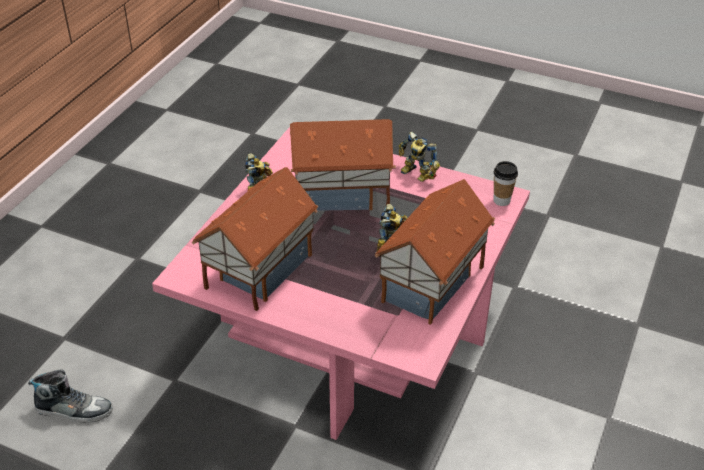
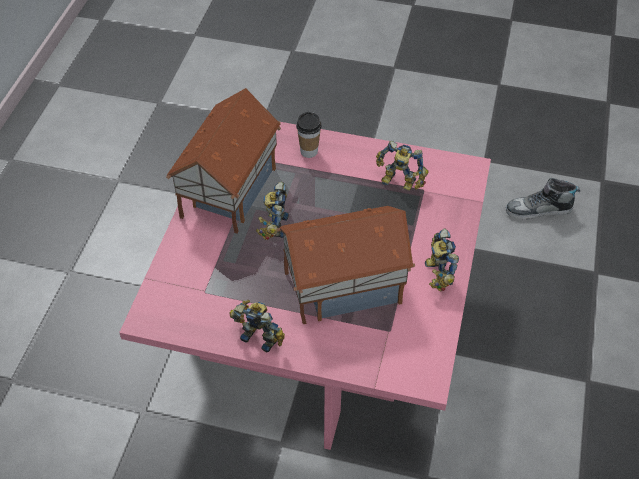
camera: 170 degrees right, 10 degrees up
(258, 271) = (399, 183): toy house -> toy robot
(501, 200) = (155, 309): cup -> cup (309, 151)

